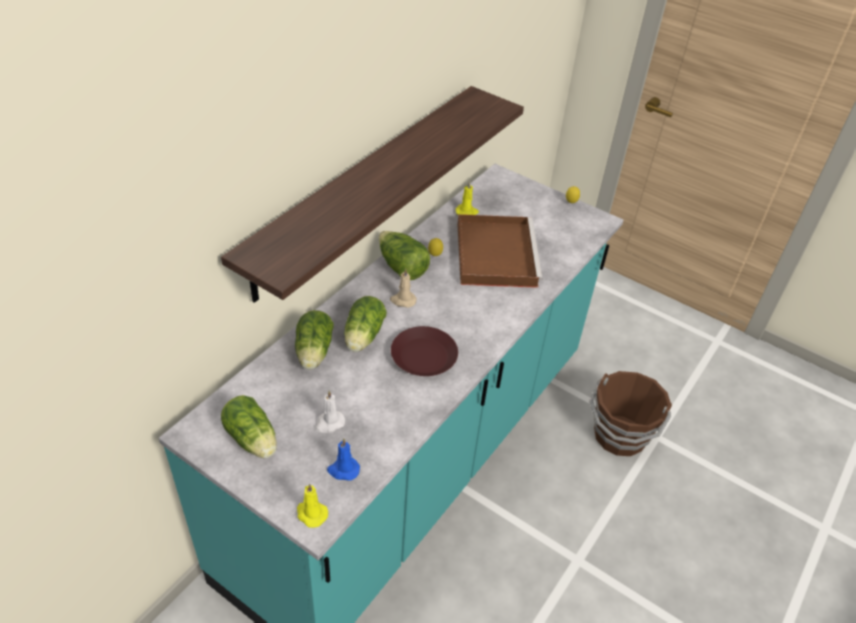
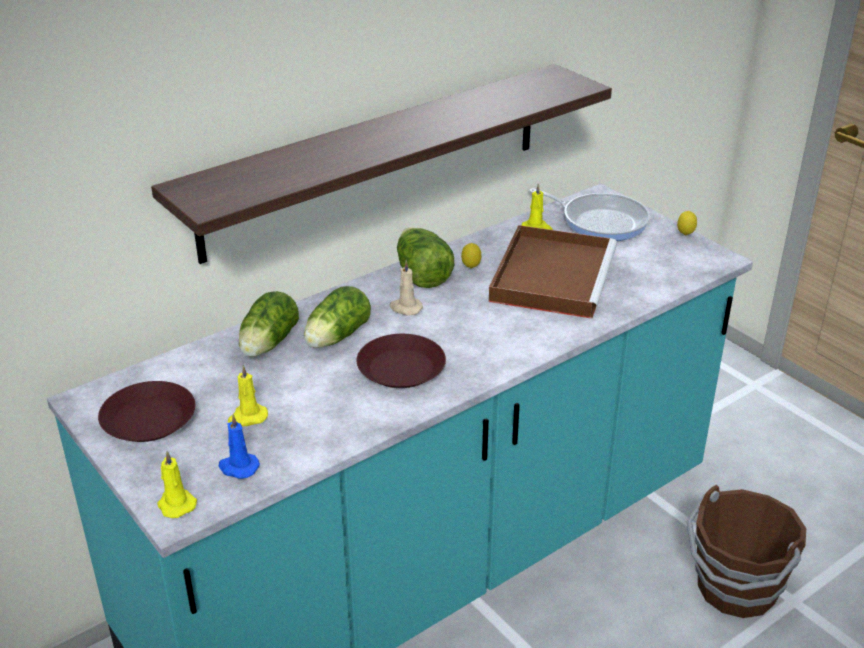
camera: 20 degrees right, 10 degrees down
(253, 440) = (149, 419): lettuce -> brown plate
(329, 423) = (247, 417): white candle -> yellow candle
(508, 198) = (600, 221): none -> frying pan

